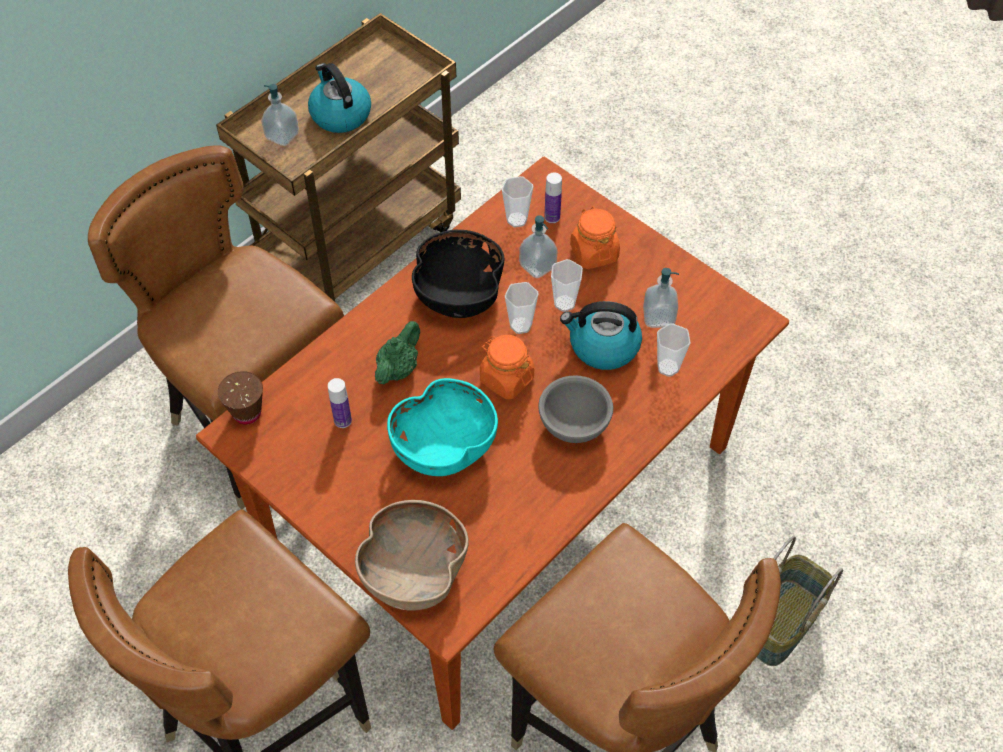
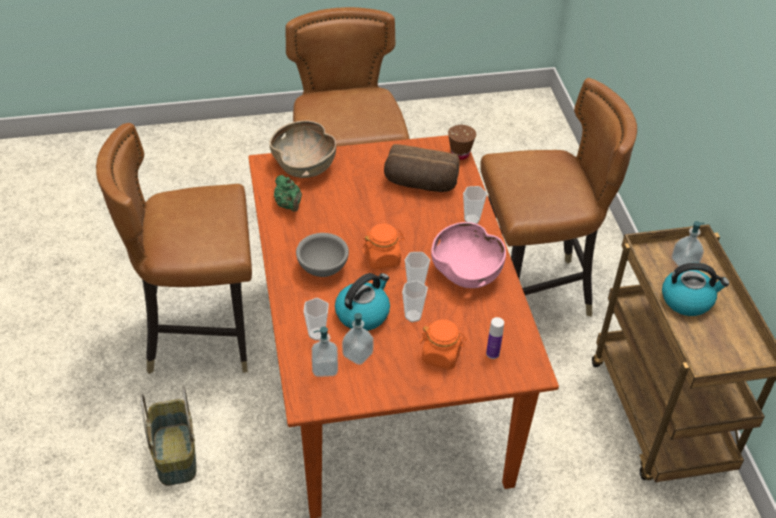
camera: 125 degrees right, 10 degrees down
(342, 420) = (420, 184): bottle -> bread
(398, 368) = (434, 220): green teapot -> green teapot (289, 205)
(444, 447) = (363, 211): turquoise bowl -> none
(458, 294) = (467, 272): black bowl -> pink bowl
(517, 220) = (506, 334): cup -> cup (472, 219)
(537, 266) = (456, 321): soap dispenser -> soap dispenser (325, 368)

